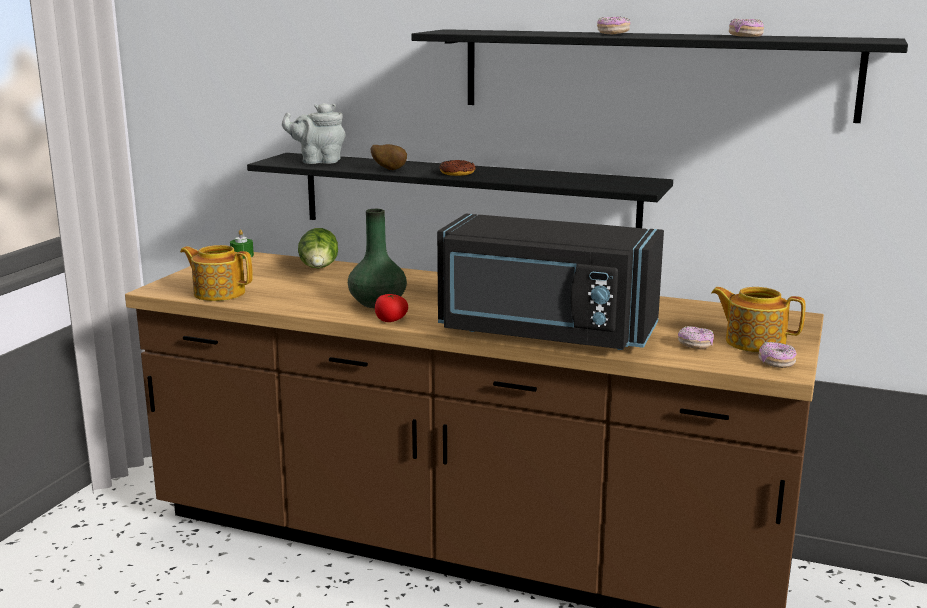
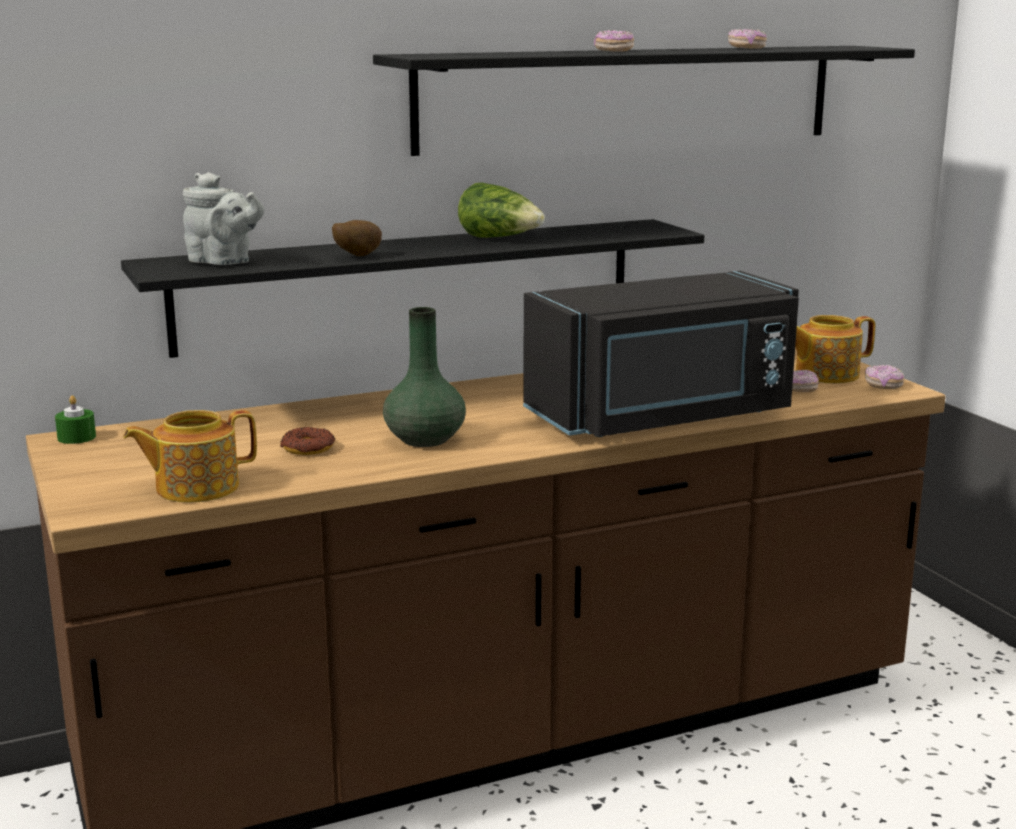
camera: 45 degrees left, 0 degrees up
(318, 161) = (223, 262): grey teapot -> grey teapot turned 105 degrees counterclockwise
(319, 269) = (238, 424): lettuce -> lettuce (500, 239)
(391, 320) = (494, 451): tomato -> none
(457, 173) = (445, 247): donut -> donut (308, 448)

